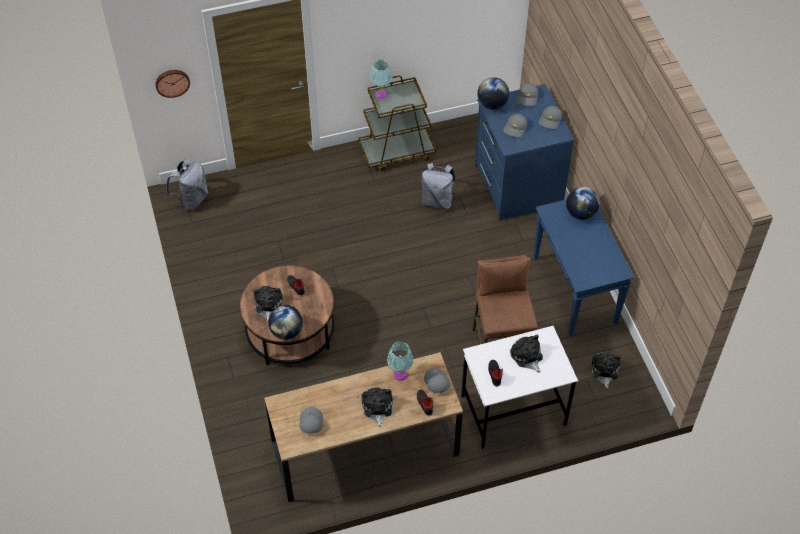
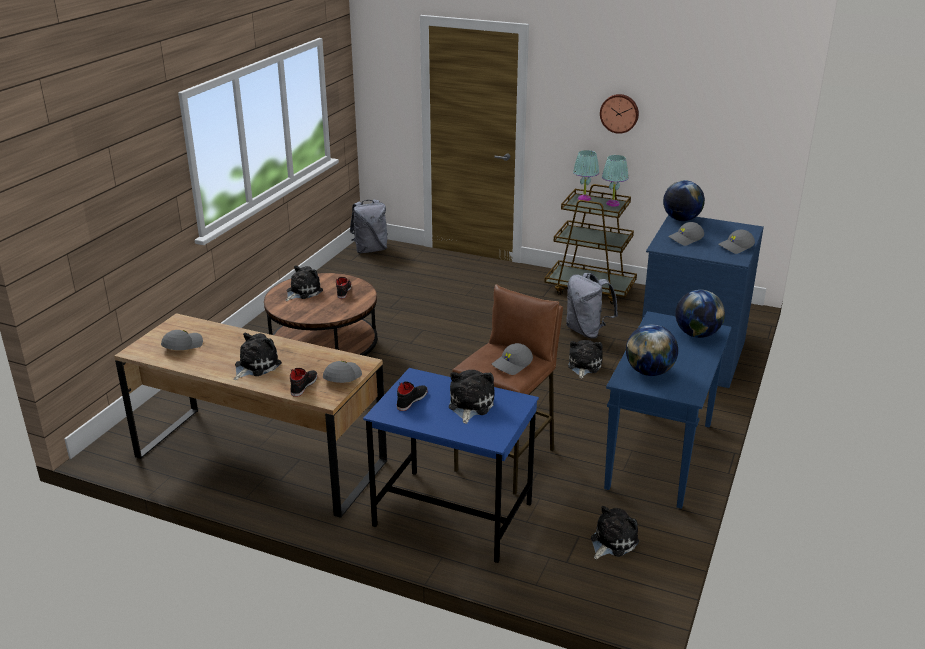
camera: 40 degrees right, 25 degrees down
(172, 82) = (383, 100): wall clock -> wall clock (619, 113)
(286, 331) = (290, 312): globe -> globe (649, 372)
(400, 375) = (316, 355): turquoise table lamp -> turquoise table lamp (613, 204)
(466, 238) = (583, 366): none -> plush toy
(513, 411) = (452, 515): white desk -> blue desk
(527, 97) = (729, 227): grey cap -> grey cap (512, 365)

